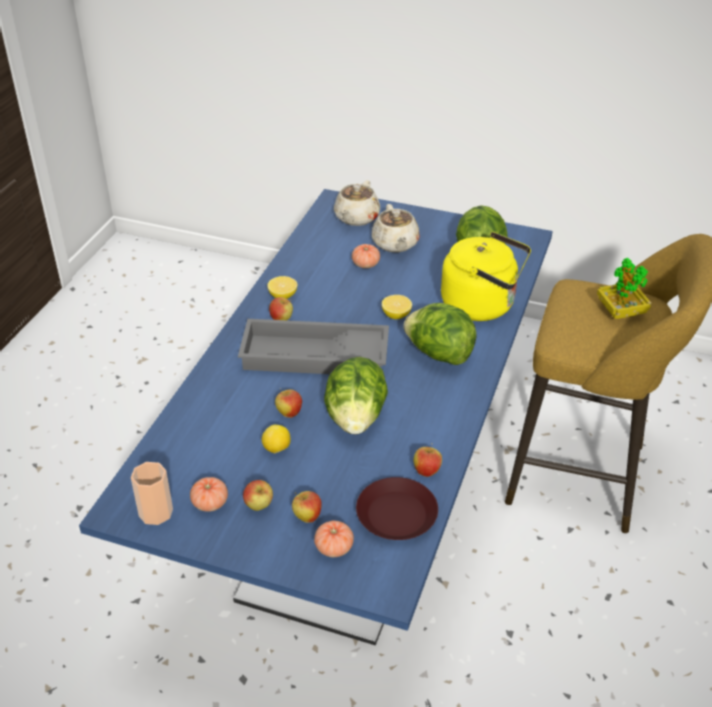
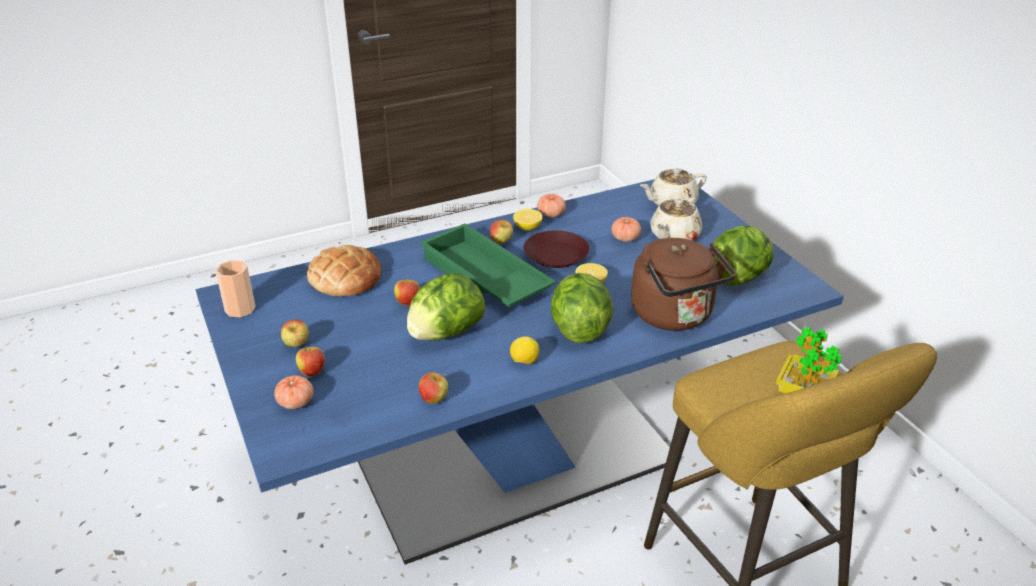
camera: 45 degrees right, 5 degrees down
(204, 426) = (345, 278): none -> bread
(210, 503) = (275, 324): tomato -> tomato (551, 214)
(277, 449) = (364, 319): lemon -> lemon (524, 362)
(313, 357) = (483, 277): grey tray -> green tray
(396, 515) = (365, 412): brown plate -> brown plate (555, 255)
(482, 305) = (675, 316): yellow kettle -> brown kettle

